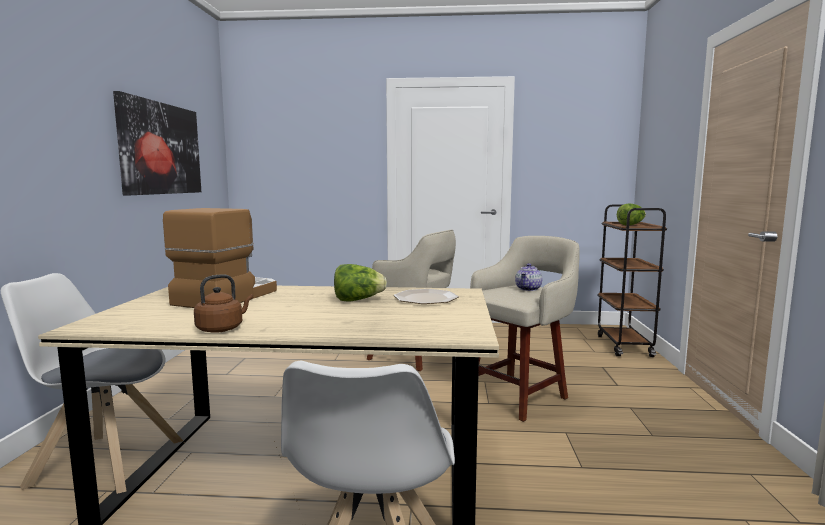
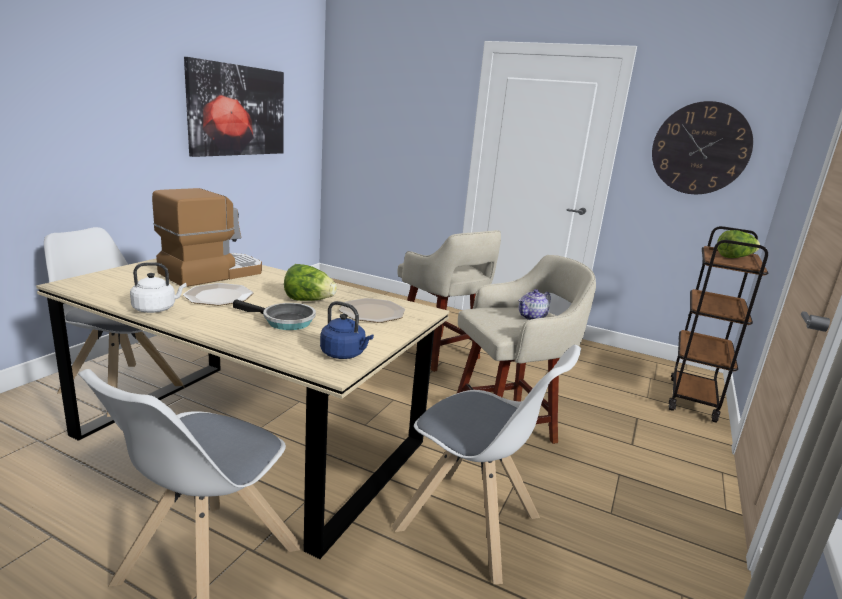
camera: 20 degrees right, 10 degrees up
(222, 328) = (156, 309): brown kettle -> white kettle
(267, 310) = (218, 296): none -> plate
(364, 316) = (284, 321): none -> frying pan
(458, 326) = (344, 354): none -> blue kettle
(568, 476) = (472, 525): none -> chair
(575, 150) = (700, 148): none -> wall clock

